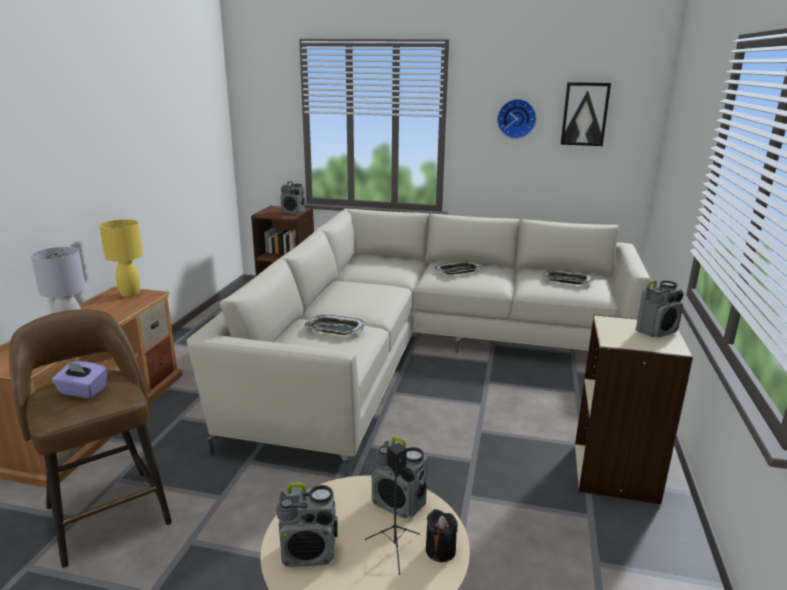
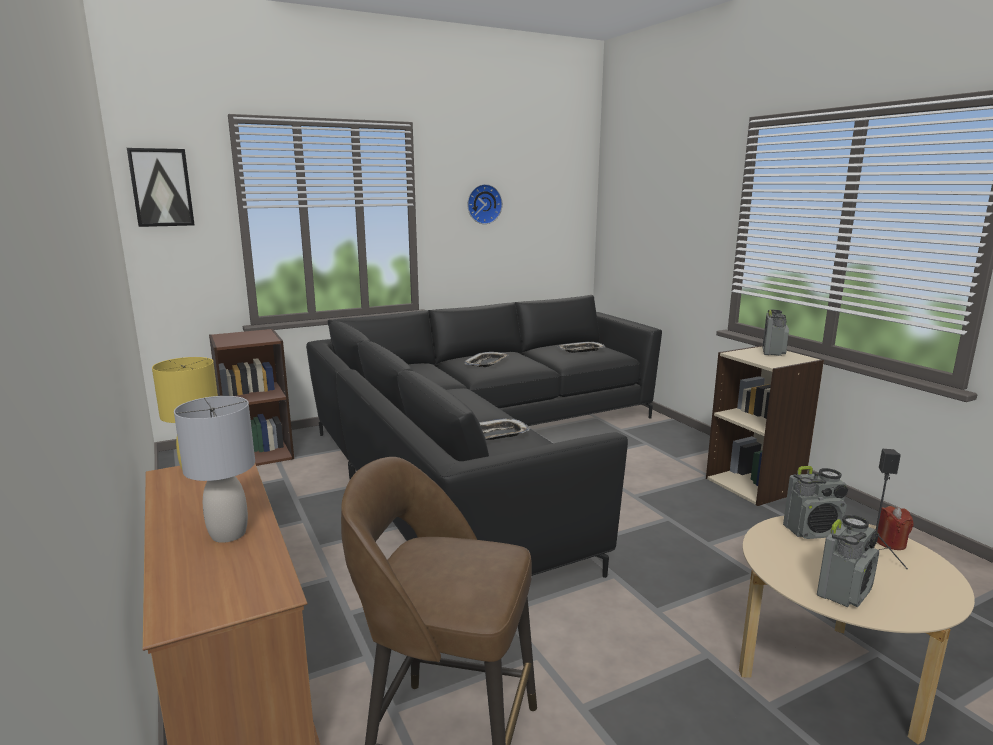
camera: 40 degrees left, 5 degrees down
(82, 392) = (449, 566): purple tissue box -> none
(293, 212) = (260, 335): radio -> none
(417, 352) = (482, 456): beige sofa -> black sofa
(440, 550) = (890, 543): black candle -> red candle
(585, 114) = (540, 197): picture -> picture (161, 187)

